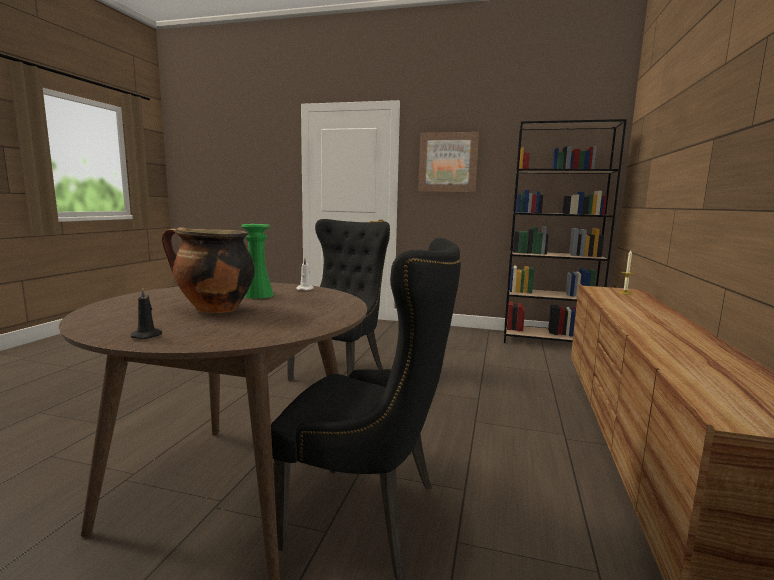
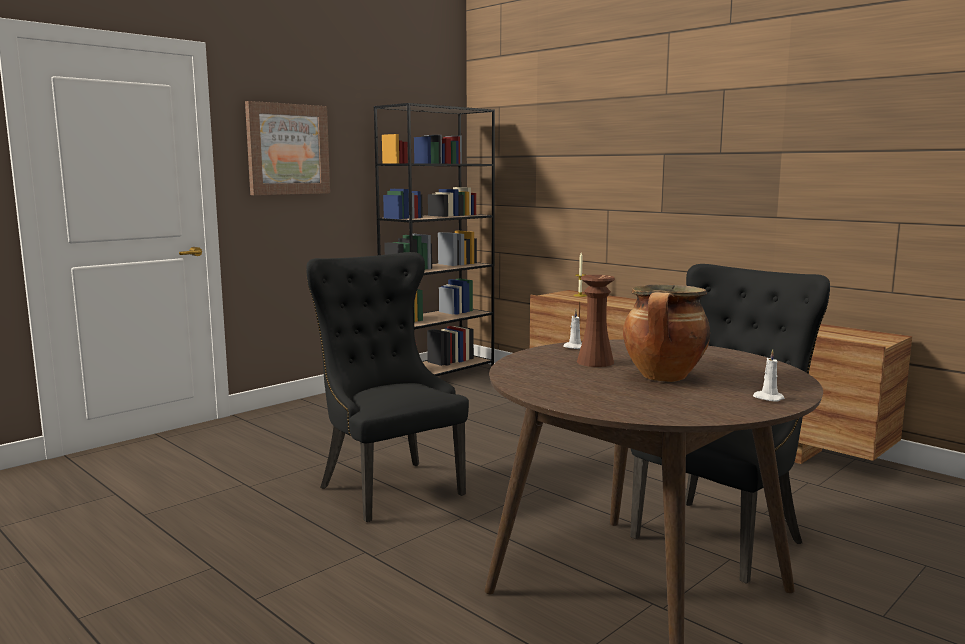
camera: 60 degrees left, 0 degrees up
(148, 336) = (767, 398): black candle -> white candle
(258, 295) = (595, 362): green vase -> brown vase

